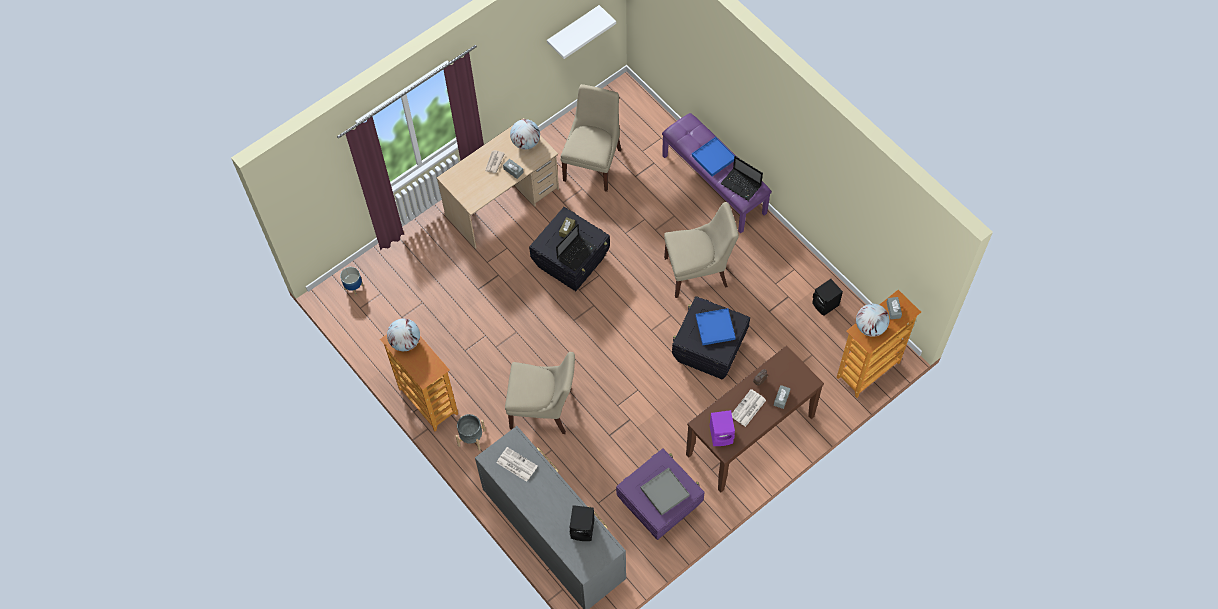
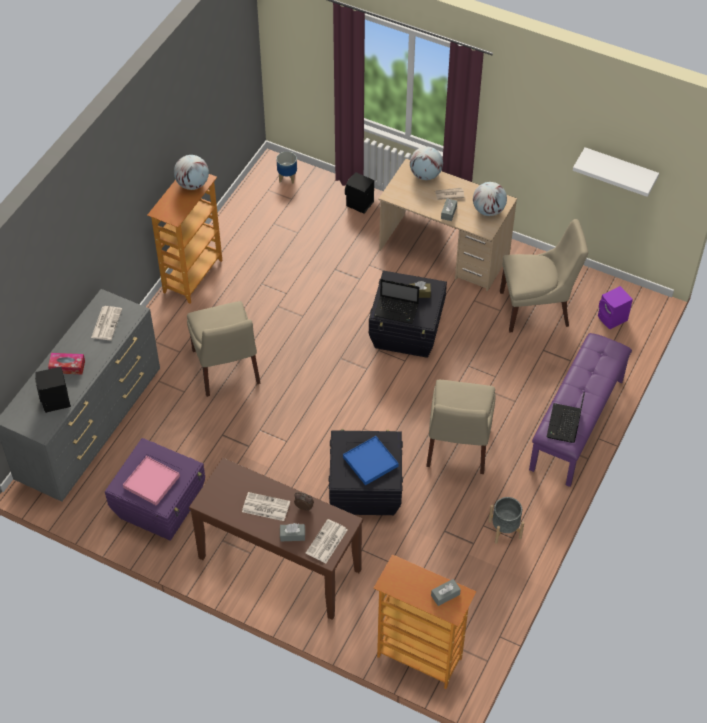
camera: 65 degrees right, 10 degrees down
(471, 437) = (169, 323): grey planter -> grey planter (505, 529)
(549, 509) = (67, 367): none -> tissue box
(664, 492) = (151, 482): grey tray -> pink tray
(698, 271) = (458, 447): beige chair -> beige chair turned 45 degrees clockwise
(713, 158) = (584, 387): blue tray -> none
(722, 435) = (222, 493): purple speaker -> purple speaker (613, 319)
(797, 377) = (326, 542): none -> newspaper
(825, 305) = (483, 585): black speaker -> black speaker (359, 204)
(870, 327) = (409, 577): globe -> globe (425, 175)

